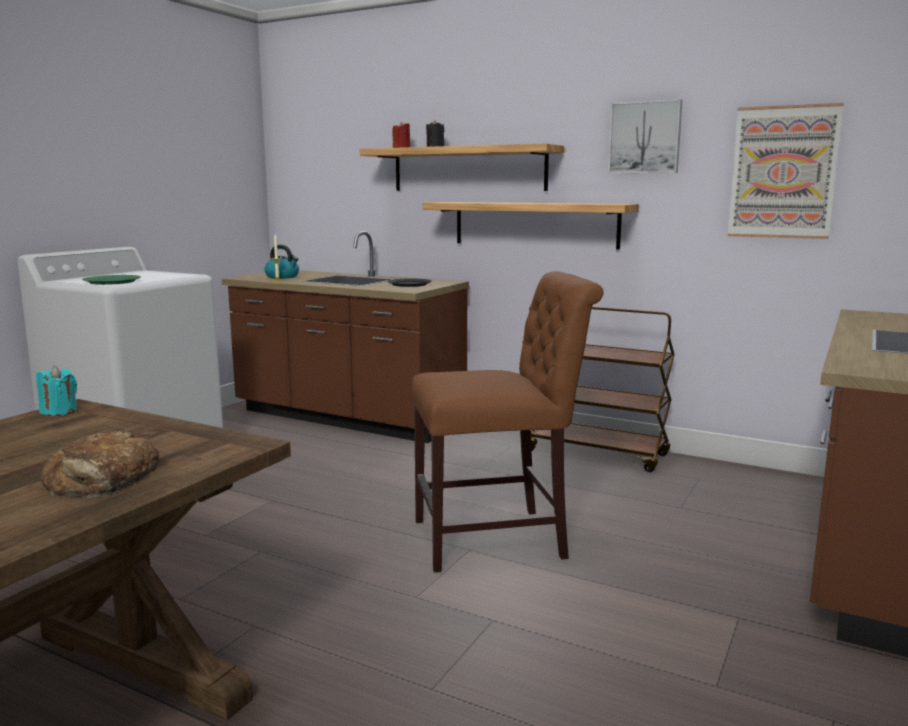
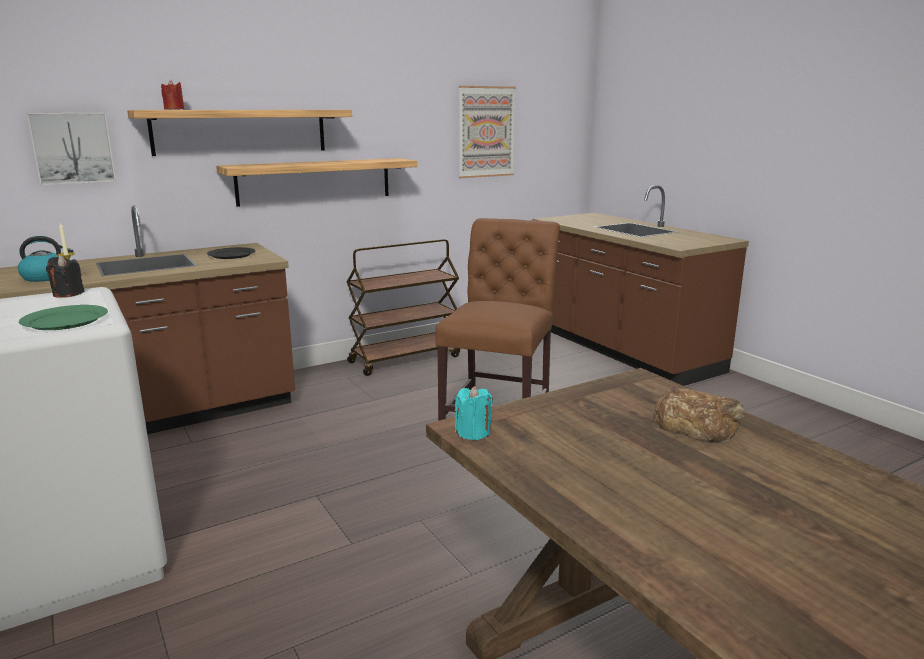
camera: 60 degrees left, 5 degrees up
(435, 147) = (221, 109): black candle -> black candle (68, 294)
(645, 137) = (399, 105): picture -> picture (72, 148)

